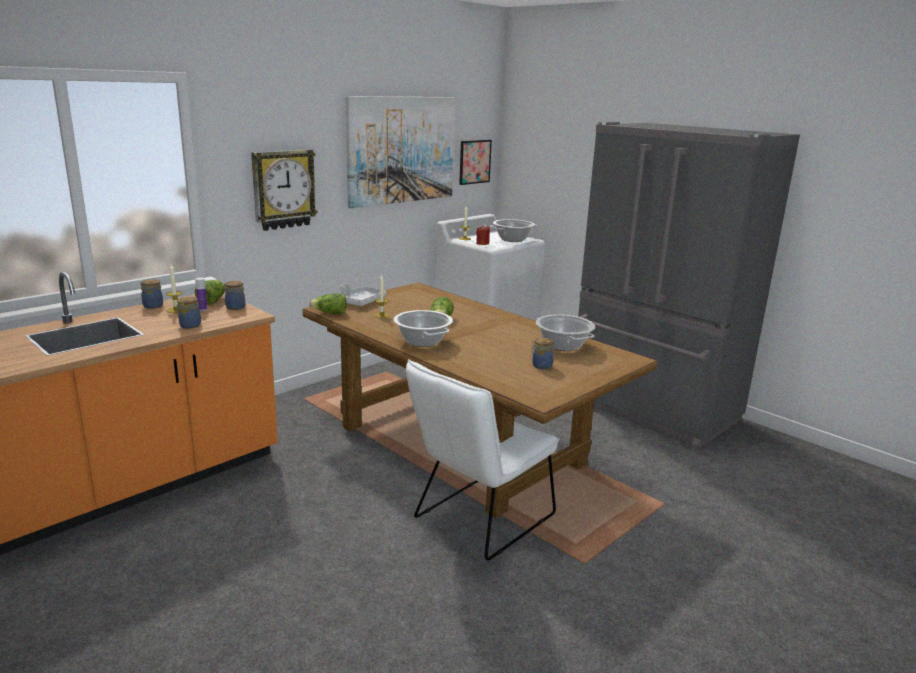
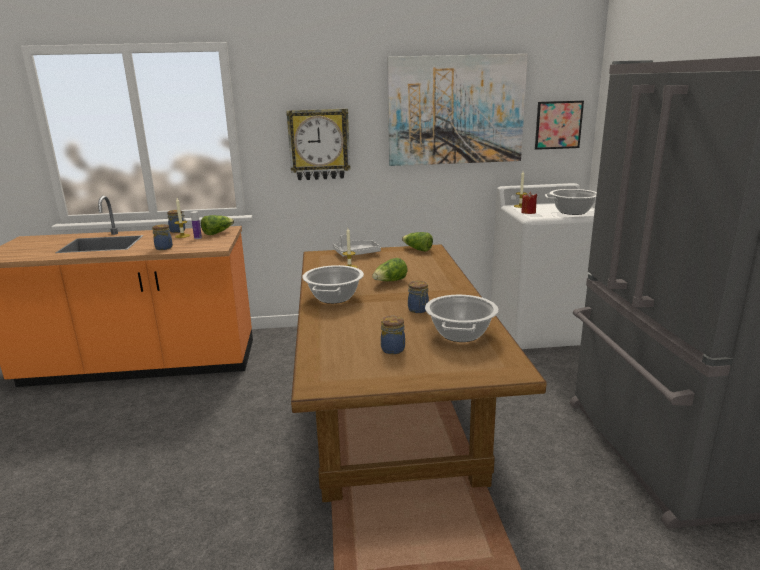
camera: 40 degrees right, 0 degrees up
(236, 307) = (219, 240): jar -> jar (418, 310)
(330, 313) = (313, 259): lettuce -> lettuce (417, 249)
(478, 520) = (305, 496): white chair -> none

